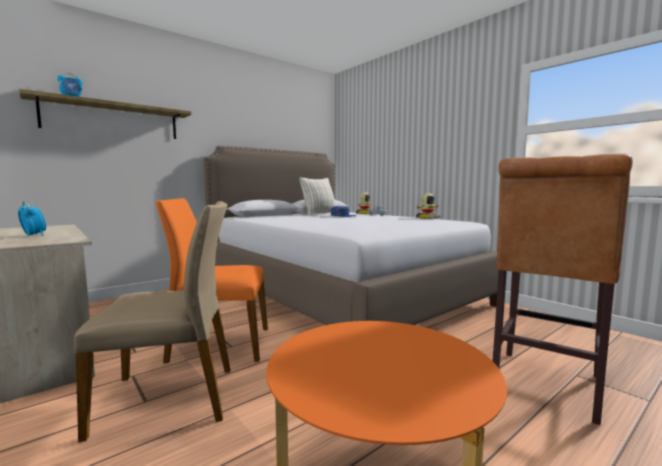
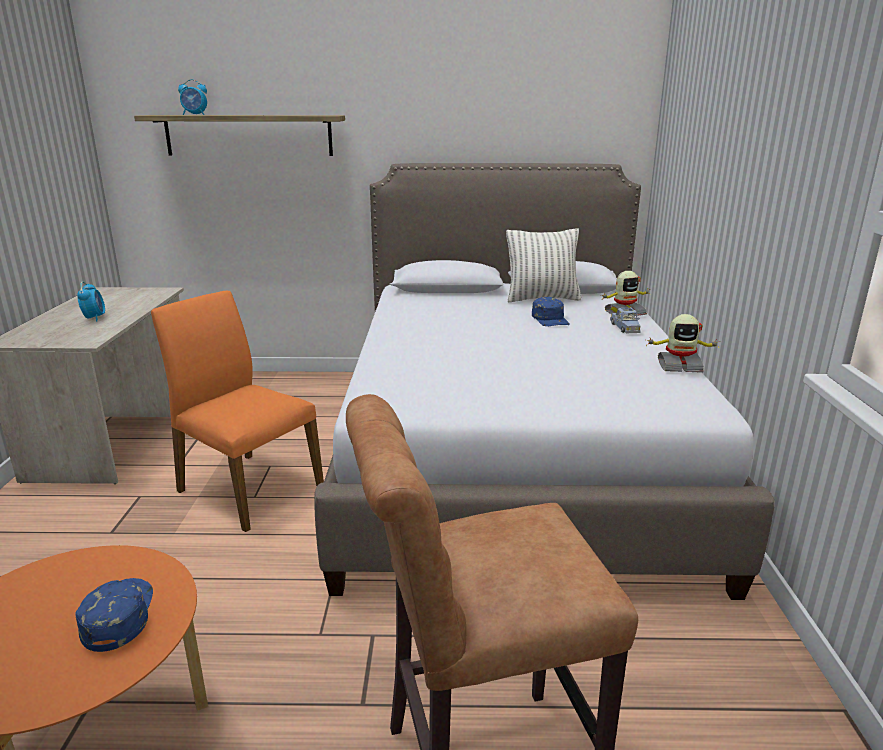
camera: 40 degrees right, 15 degrees up
(169, 398) = (127, 539): beige chair -> none
(403, 346) = (117, 616): none -> blue cap

